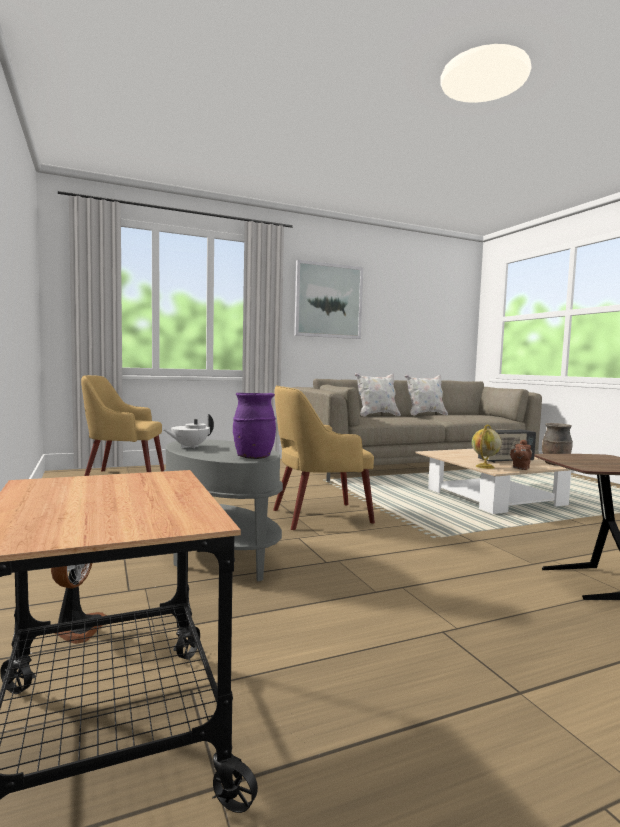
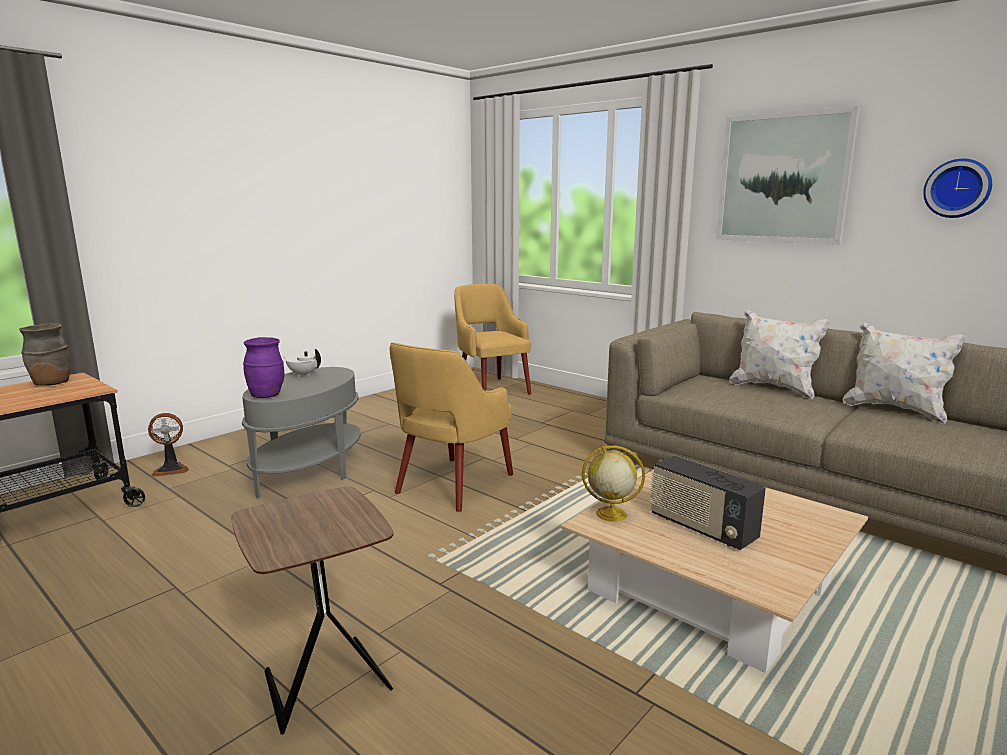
camera: 65 degrees right, 10 degrees up
(318, 516) = (452, 484): yellow armchair -> yellow armchair turned 105 degrees counterclockwise
(401, 313) = (957, 188): none -> wall clock
(520, 468) = (644, 542): brown teapot -> none
(555, 465) = (743, 577): brown vase -> brown vase (51, 384)

